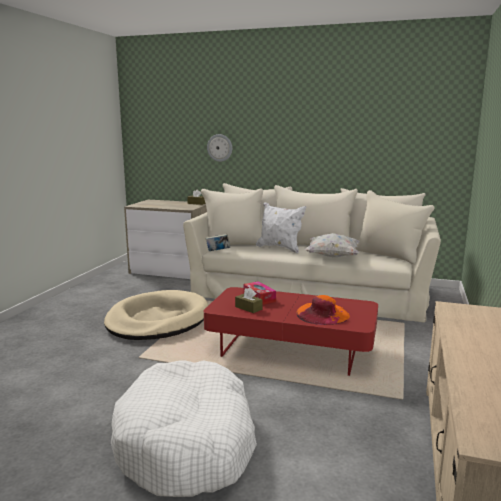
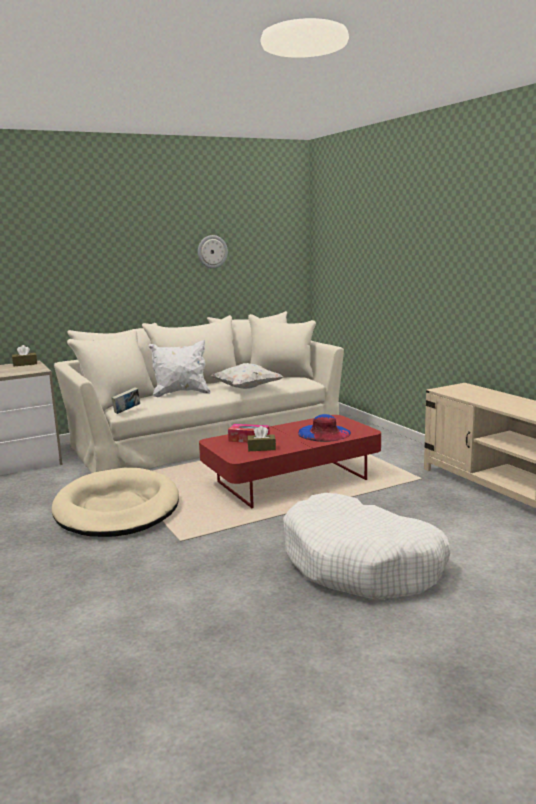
camera: 45 degrees left, 0 degrees up
(219, 147) = (42, 285): wall clock -> wall clock (212, 251)
(322, 314) = (324, 433): orange hat -> blue hat

